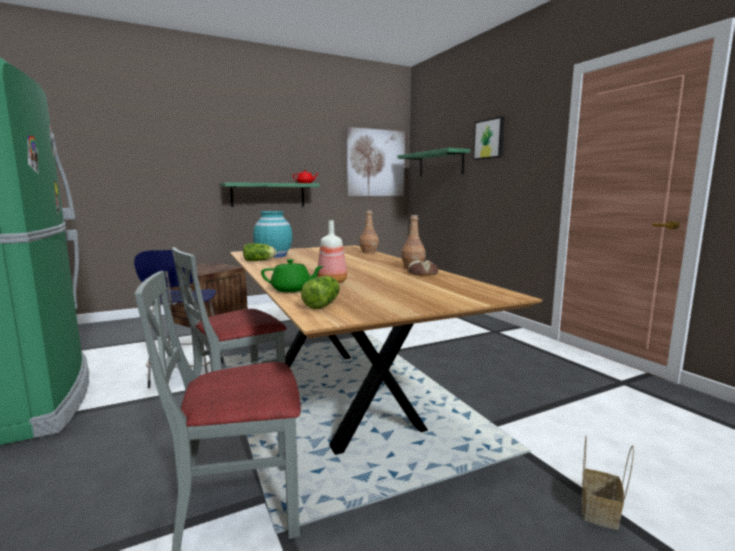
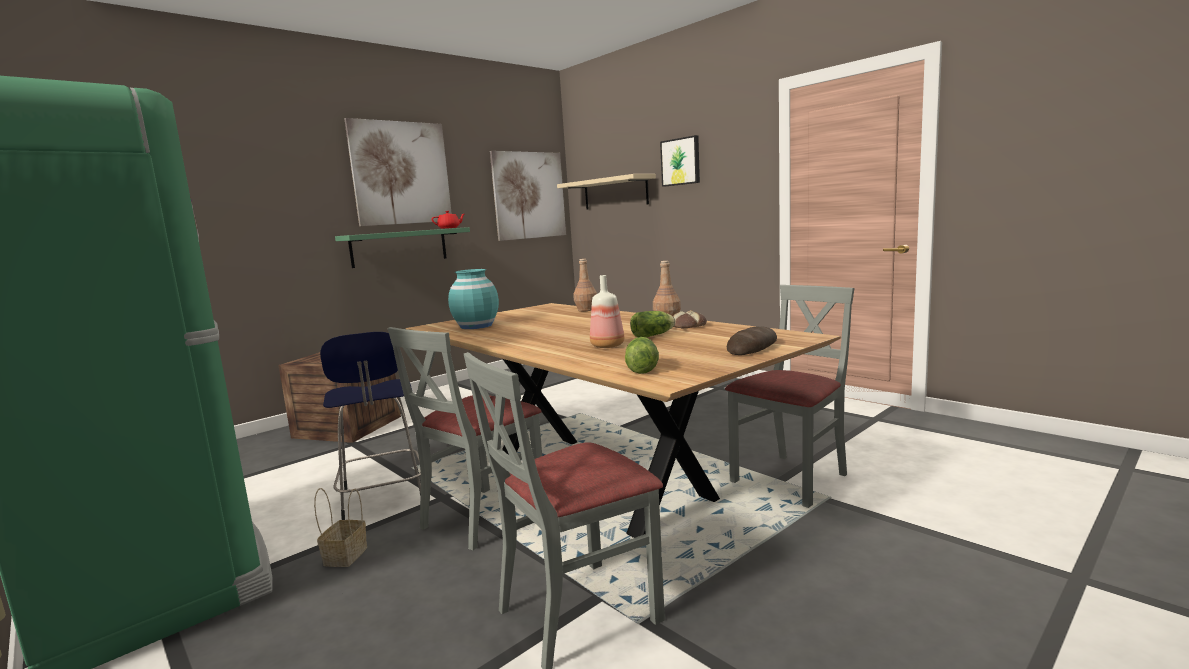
camera: 15 degrees left, 0 degrees up
(260, 260) = (472, 334): lettuce -> lettuce (654, 335)
(274, 140) = (401, 173): none -> picture
(292, 289) = (579, 359): green teapot -> none
(440, 164) = (615, 193): green shelf -> beige shelf
(444, 299) = (752, 347): none -> bread
(504, 425) = (791, 479): none -> grey chair
(600, 513) = (921, 534): basket -> basket (345, 557)

